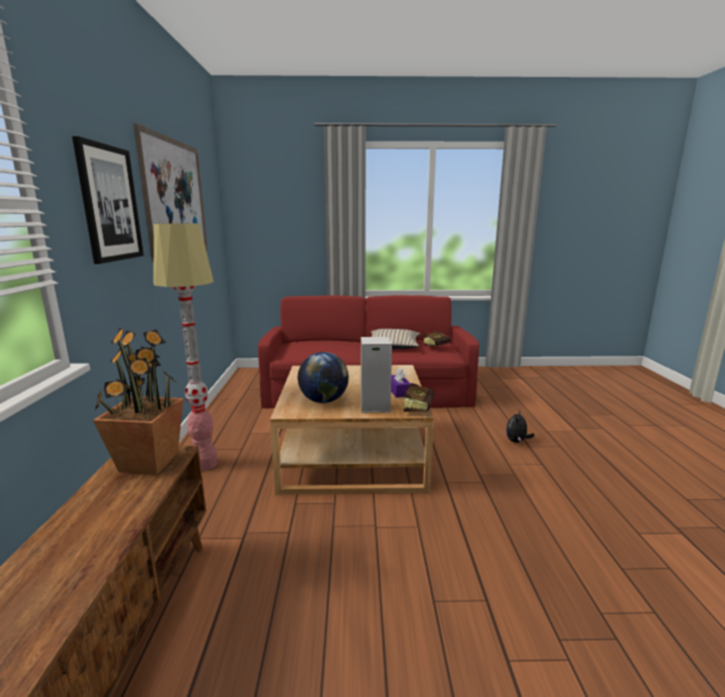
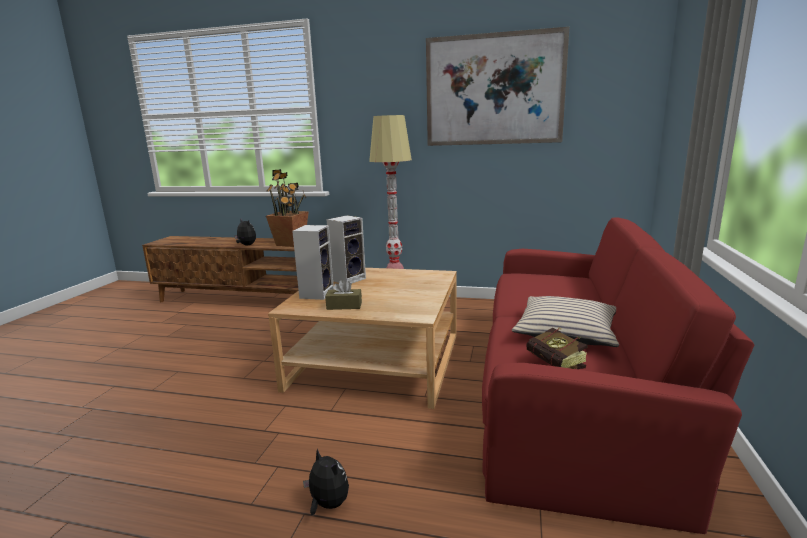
camera: 105 degrees right, 0 degrees up
(109, 203) = (380, 103): picture -> none
(132, 515) = (246, 245): none -> plush toy
(323, 400) = (349, 279): globe -> speaker
(398, 391) = (344, 306): purple tissue box -> brown tissue box
(419, 408) = (294, 309): book -> none

